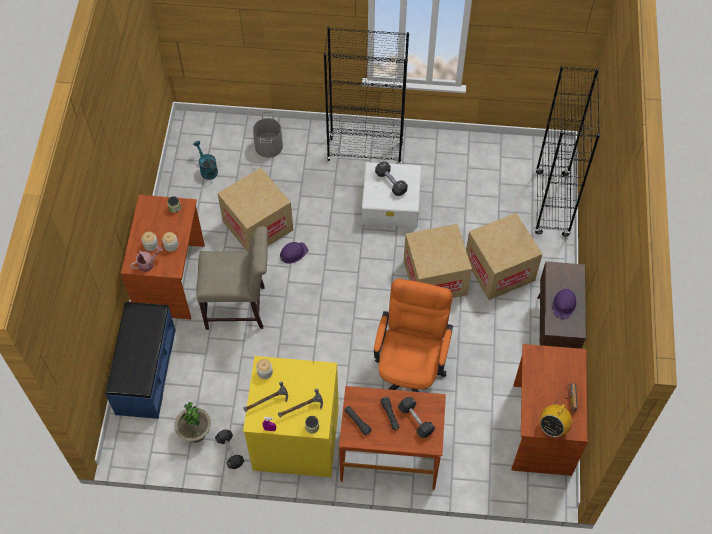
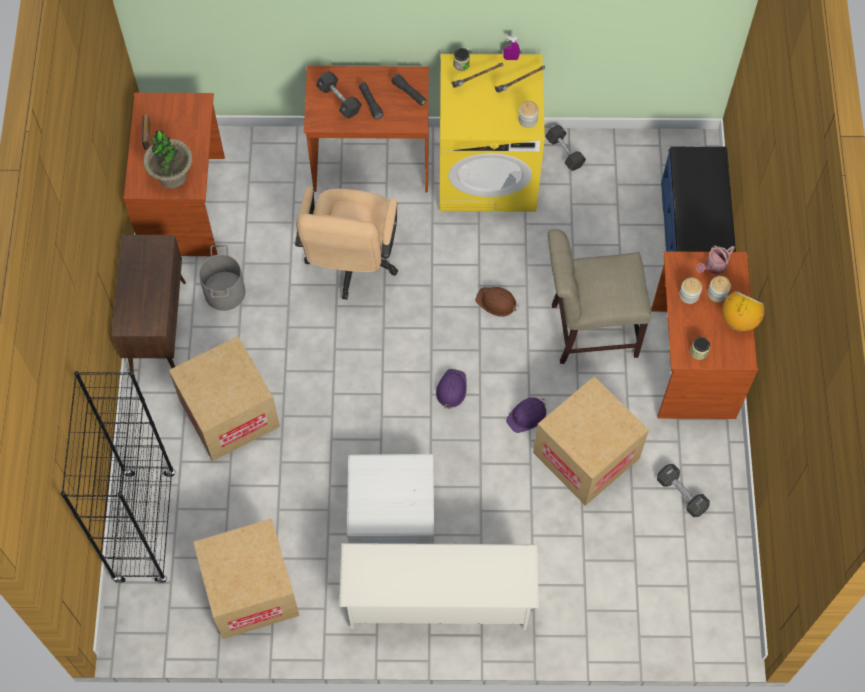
camera: 175 degrees right, 5 degrees up
(195, 433) = (611, 170): potted plant -> potted plant (172, 176)
(207, 169) = (682, 546): turquoise watering can -> none
(269, 146) = (593, 597): grey bucket -> grey bucket (224, 292)
(303, 333) = (496, 302): none -> brown hard hat
(365, 151) = (438, 600): black bookcase -> white shoe rack
(391, 182) = (392, 499): black dumbbell -> black dumbbell (681, 494)
(410, 370) = (351, 264): orange office chair -> beige office chair
(435, 278) = (321, 394): cardboard box -> cardboard box (251, 590)
(553, 427) = (174, 104): radio -> radio (739, 320)
(564, 304) = (145, 276): purple hard hat -> purple hard hat (451, 389)

